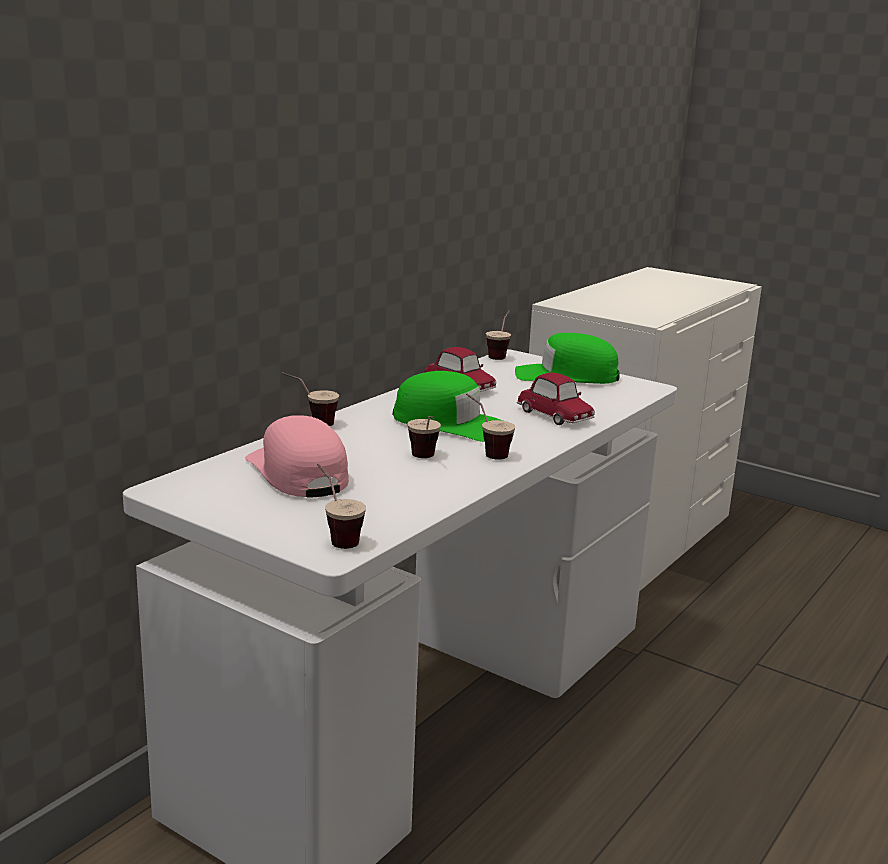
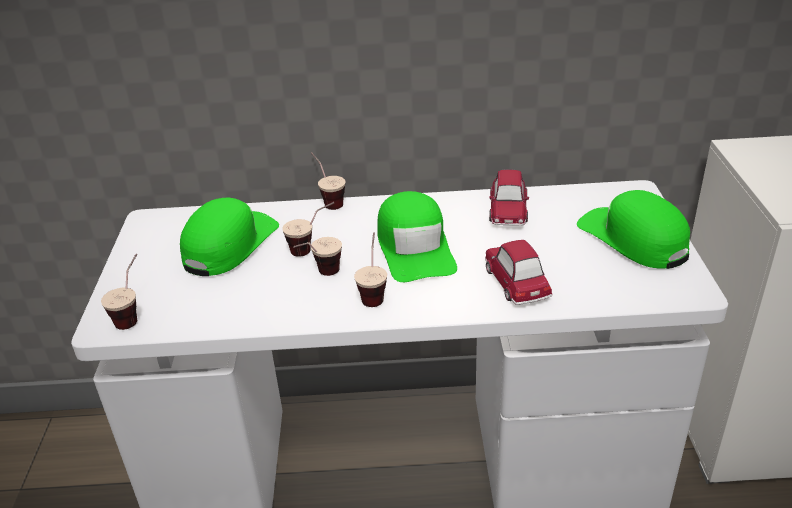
camera: 55 degrees right, 15 degrees up
(297, 473) = (229, 244): pink cap -> green cap
(500, 355) = (624, 187): cup -> cup (312, 249)
(555, 415) = (516, 281): toy car -> toy car turned 150 degrees clockwise

